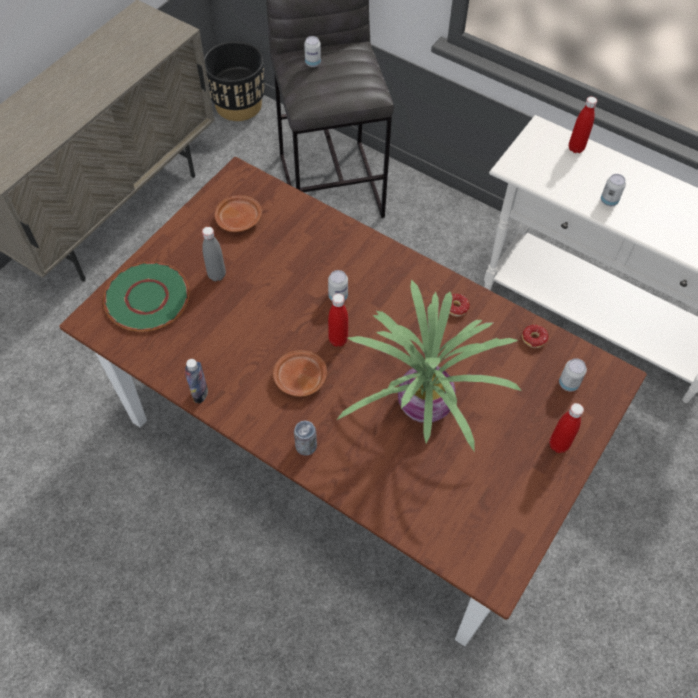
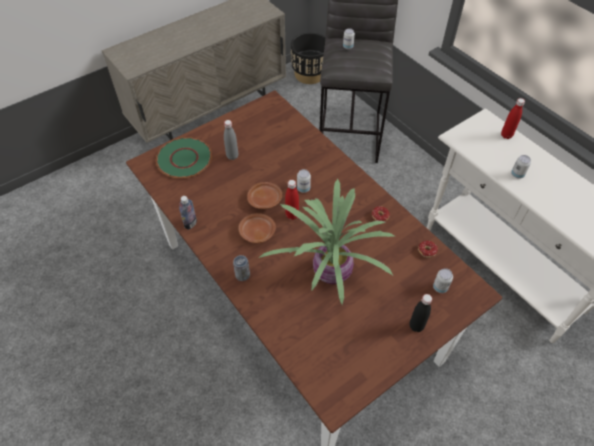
camera: 20 degrees right, 5 degrees down
(239, 219) = (261, 127): brown plate -> brown plate (265, 199)
(558, 445) = (416, 326): red bottle -> black bottle

